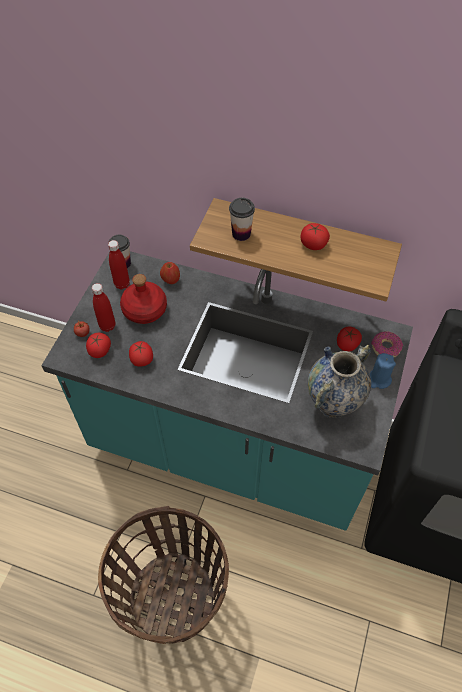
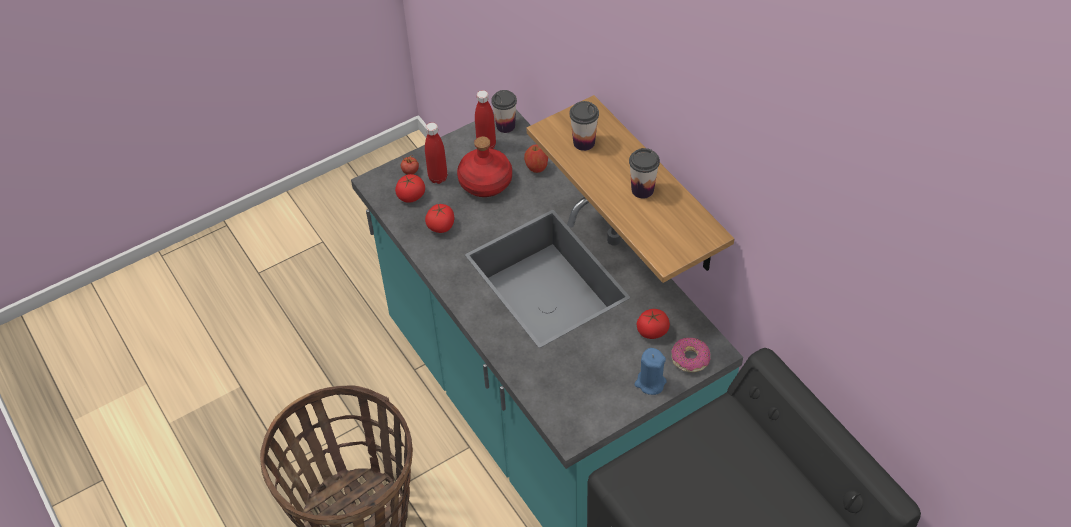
camera: 40 degrees right, 5 degrees down
(313, 244) = (642, 190): tomato -> cup
(332, 405) = (579, 376): vase -> none

